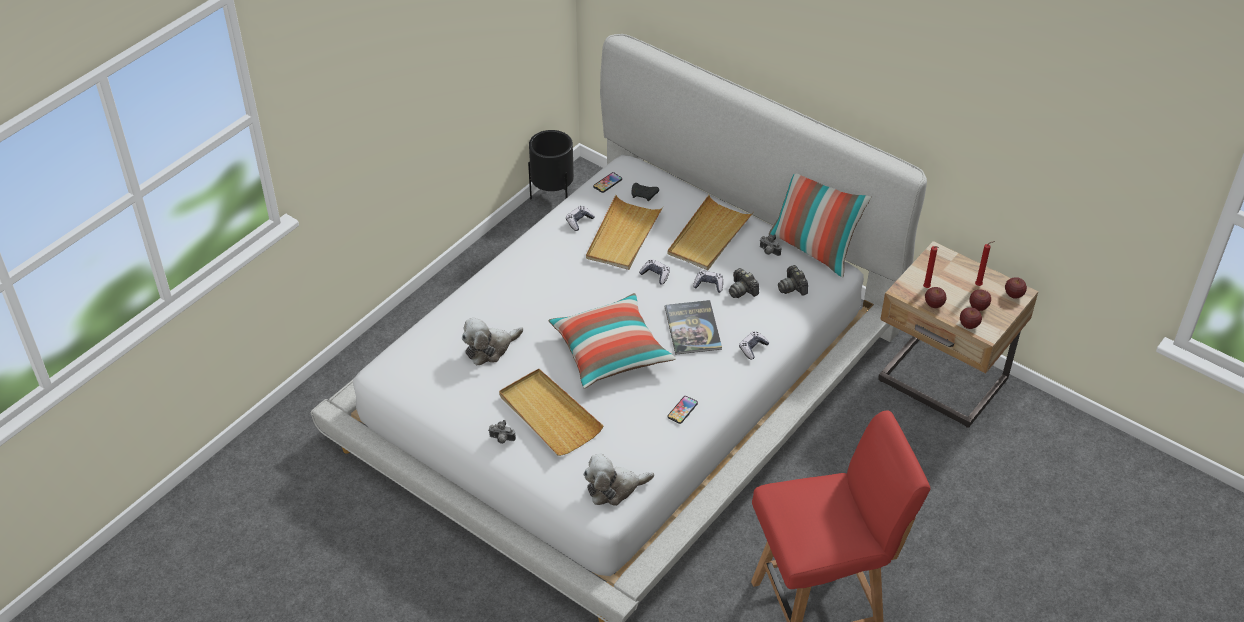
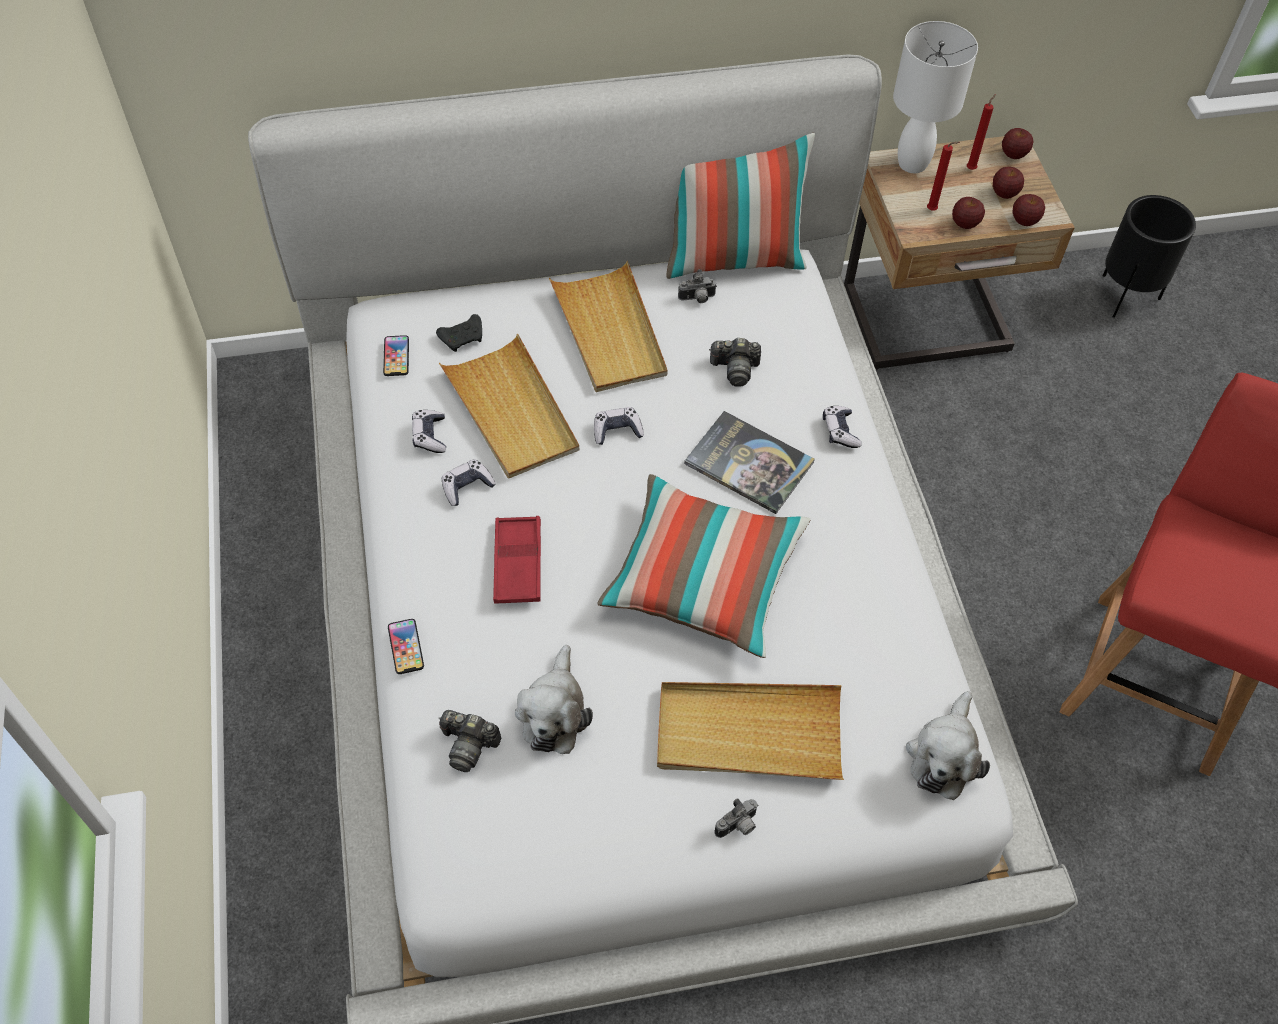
camera: 50 degrees left, 10 degrees up
(547, 290) = (518, 564): none -> red tray
(553, 198) = (251, 438): black planter -> black planter (1125, 298)
(682, 410) = (877, 578): phone -> phone (406, 647)
(708, 285) = (692, 393): game controller -> game controller (467, 487)
(792, 287) = (778, 321): camera -> camera (468, 745)
(949, 262) = (911, 164): none -> white table lamp

